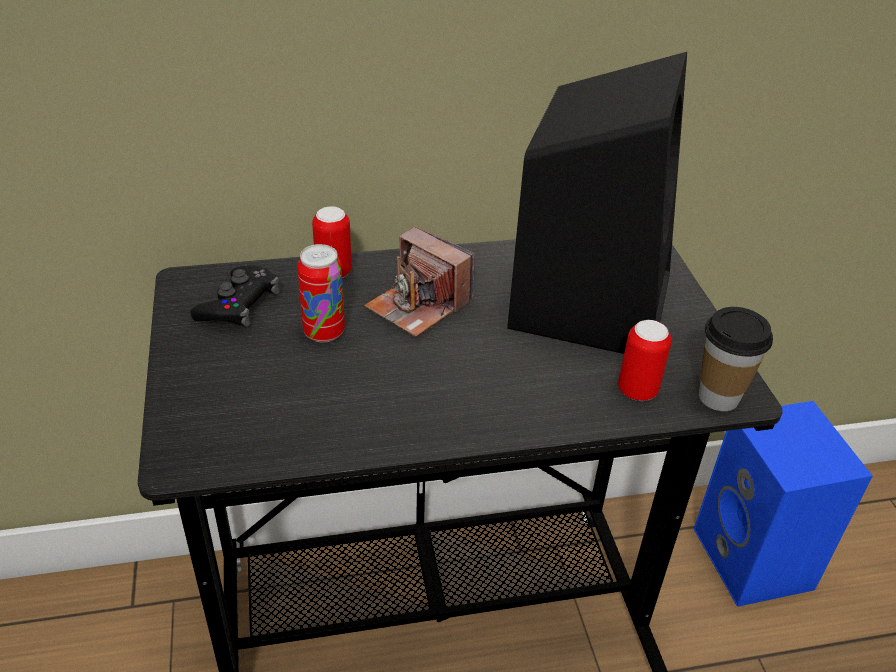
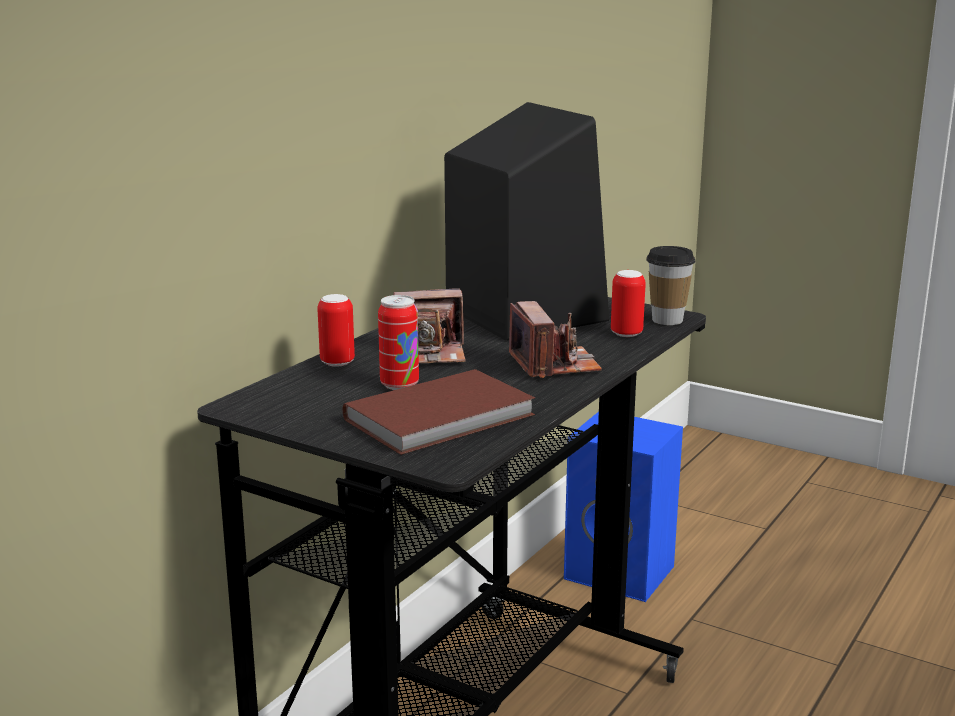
camera: 45 degrees left, 20 degrees down
(238, 304) = (306, 398): black game controller -> none
(278, 400) = (443, 418): none -> brown book
(486, 391) = (554, 365): none -> camera

